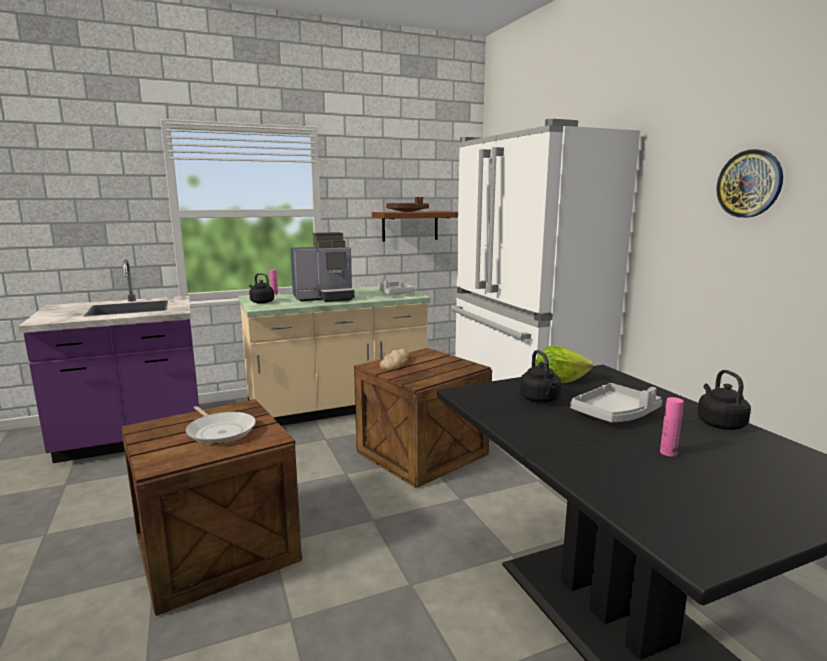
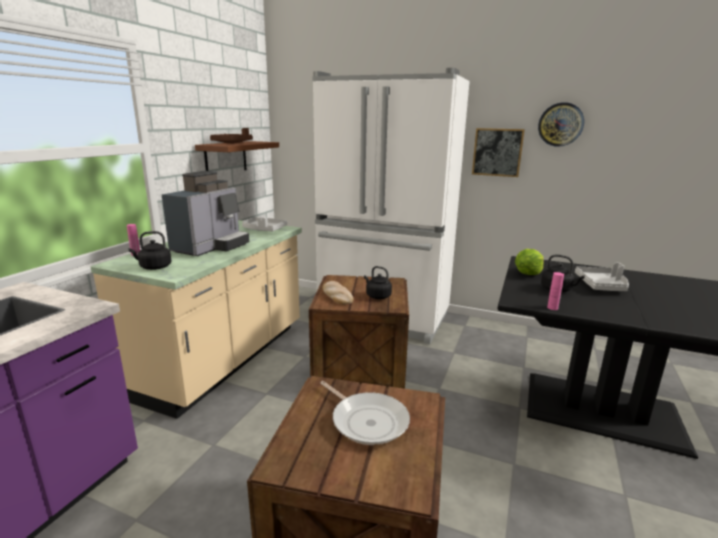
camera: 45 degrees left, 5 degrees up
(220, 431) = (367, 420): frying pan -> frying pan turned 45 degrees clockwise
(668, 452) = (668, 299): pink bottle -> pink bottle (552, 308)
(670, 226) = (497, 152): none -> picture
(719, 423) = (635, 275): black kettle -> black kettle (377, 296)

